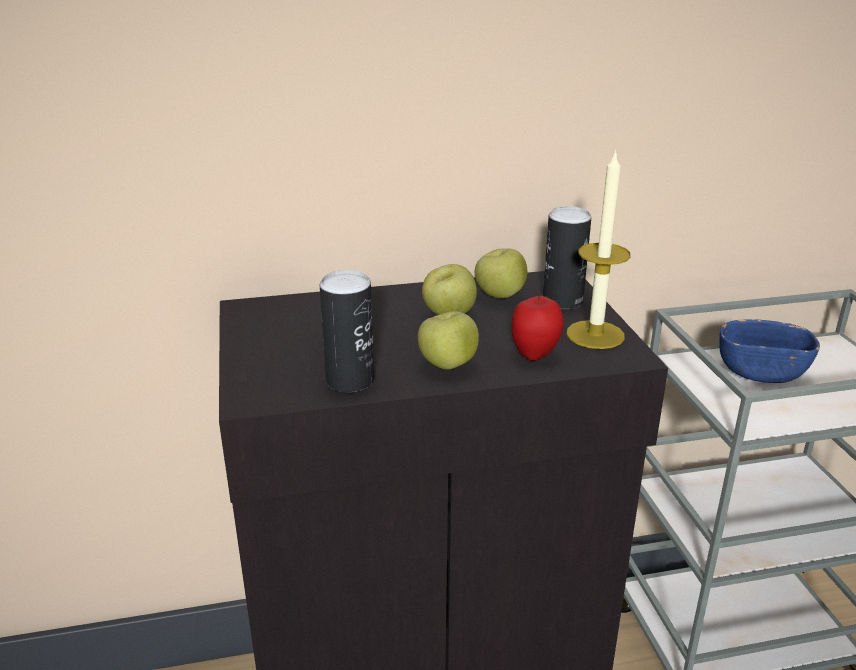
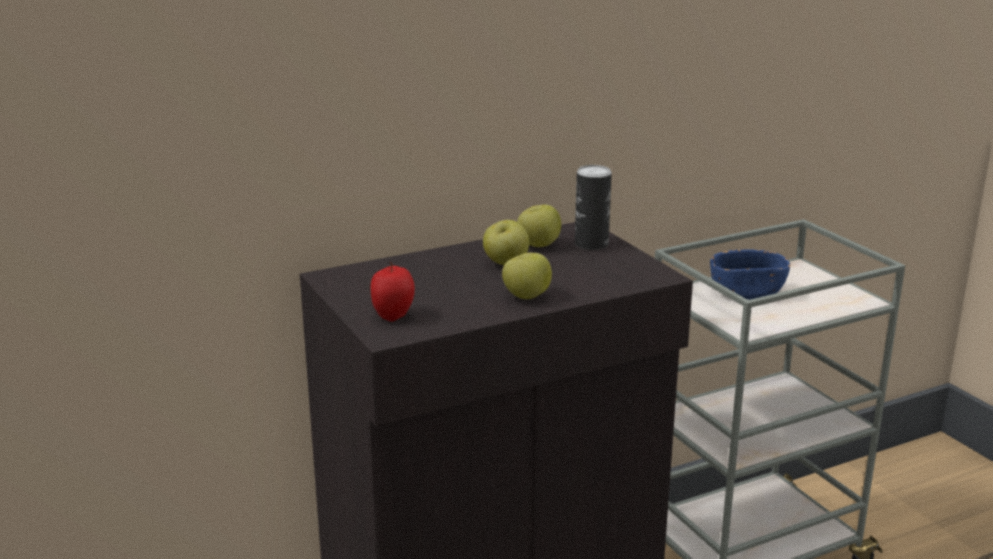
camera: 15 degrees left, 5 degrees down
(350, 380) = (456, 315): can -> none
(535, 354) = (589, 282): apple -> apple (393, 317)
(595, 334) = (629, 265): candle -> none

